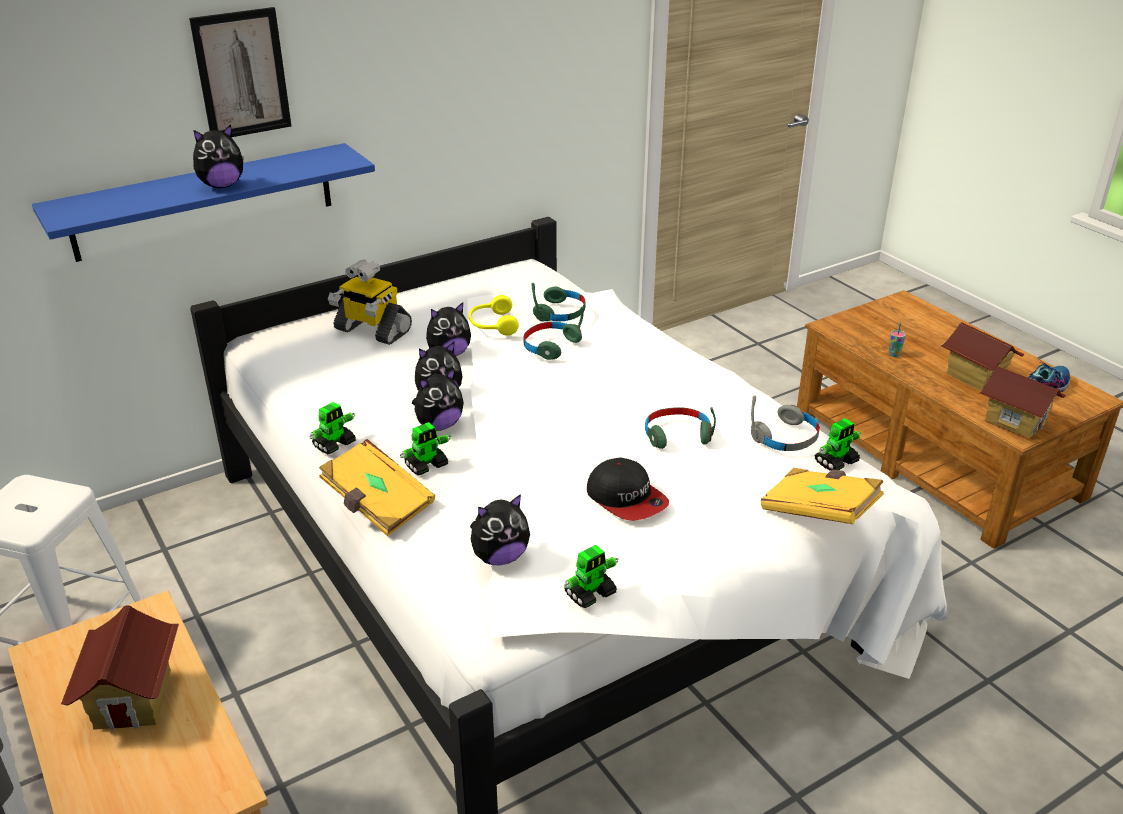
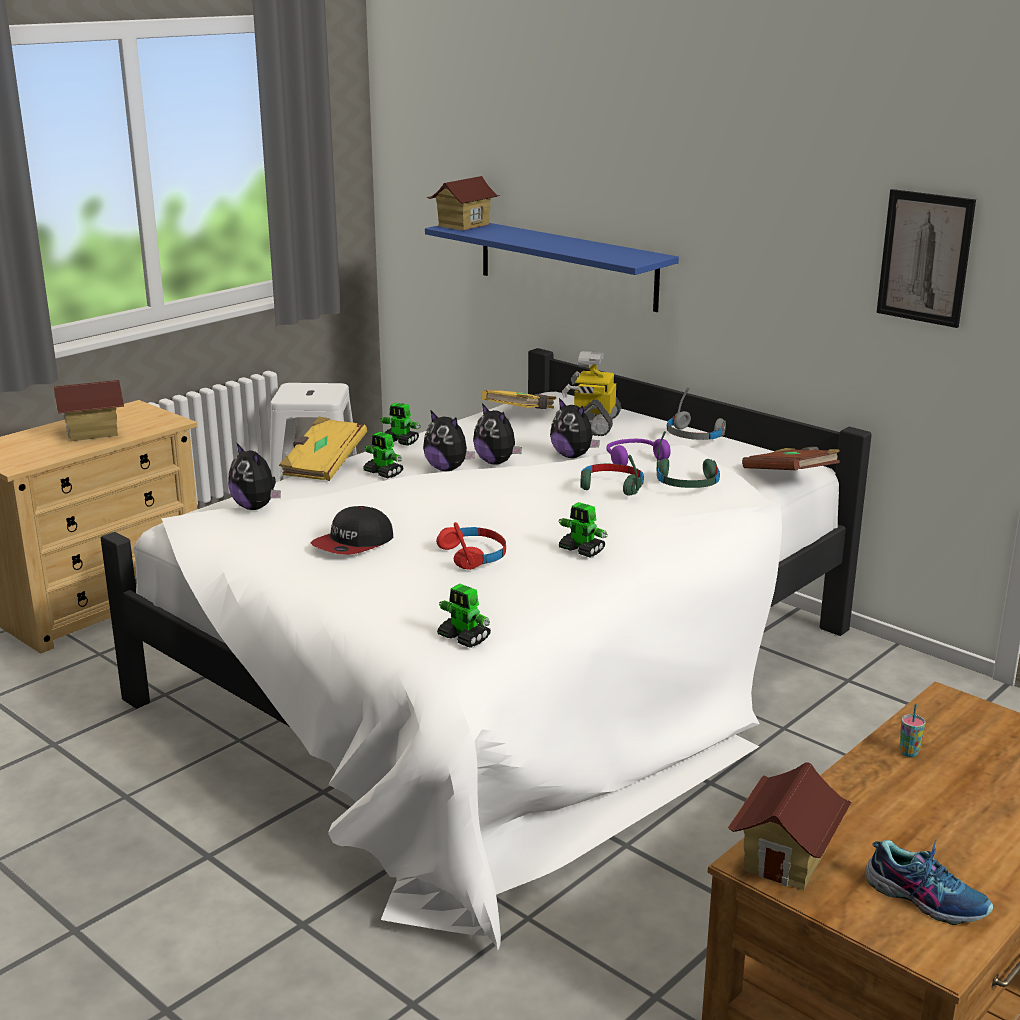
camera: 75 degrees right, 10 degrees down
(222, 185) = (542, 243): plush toy -> none
(242, 74) = (610, 163): picture -> picture (925, 258)
(492, 325) = (633, 459): yellow headphones -> purple headphones
(555, 274) = (790, 477): none -> brown book
(591, 593) = (215, 543): toy robot -> toy robot (582, 550)
(677, 435) = (473, 555): green headphones -> red headphones
(786, 438) = (498, 609): grey headphones -> grey headphones (694, 436)
(819, 512) = (362, 631): yellow book -> yellow book (520, 415)
(975, 377) = (901, 826): toy house -> toy house (463, 225)

